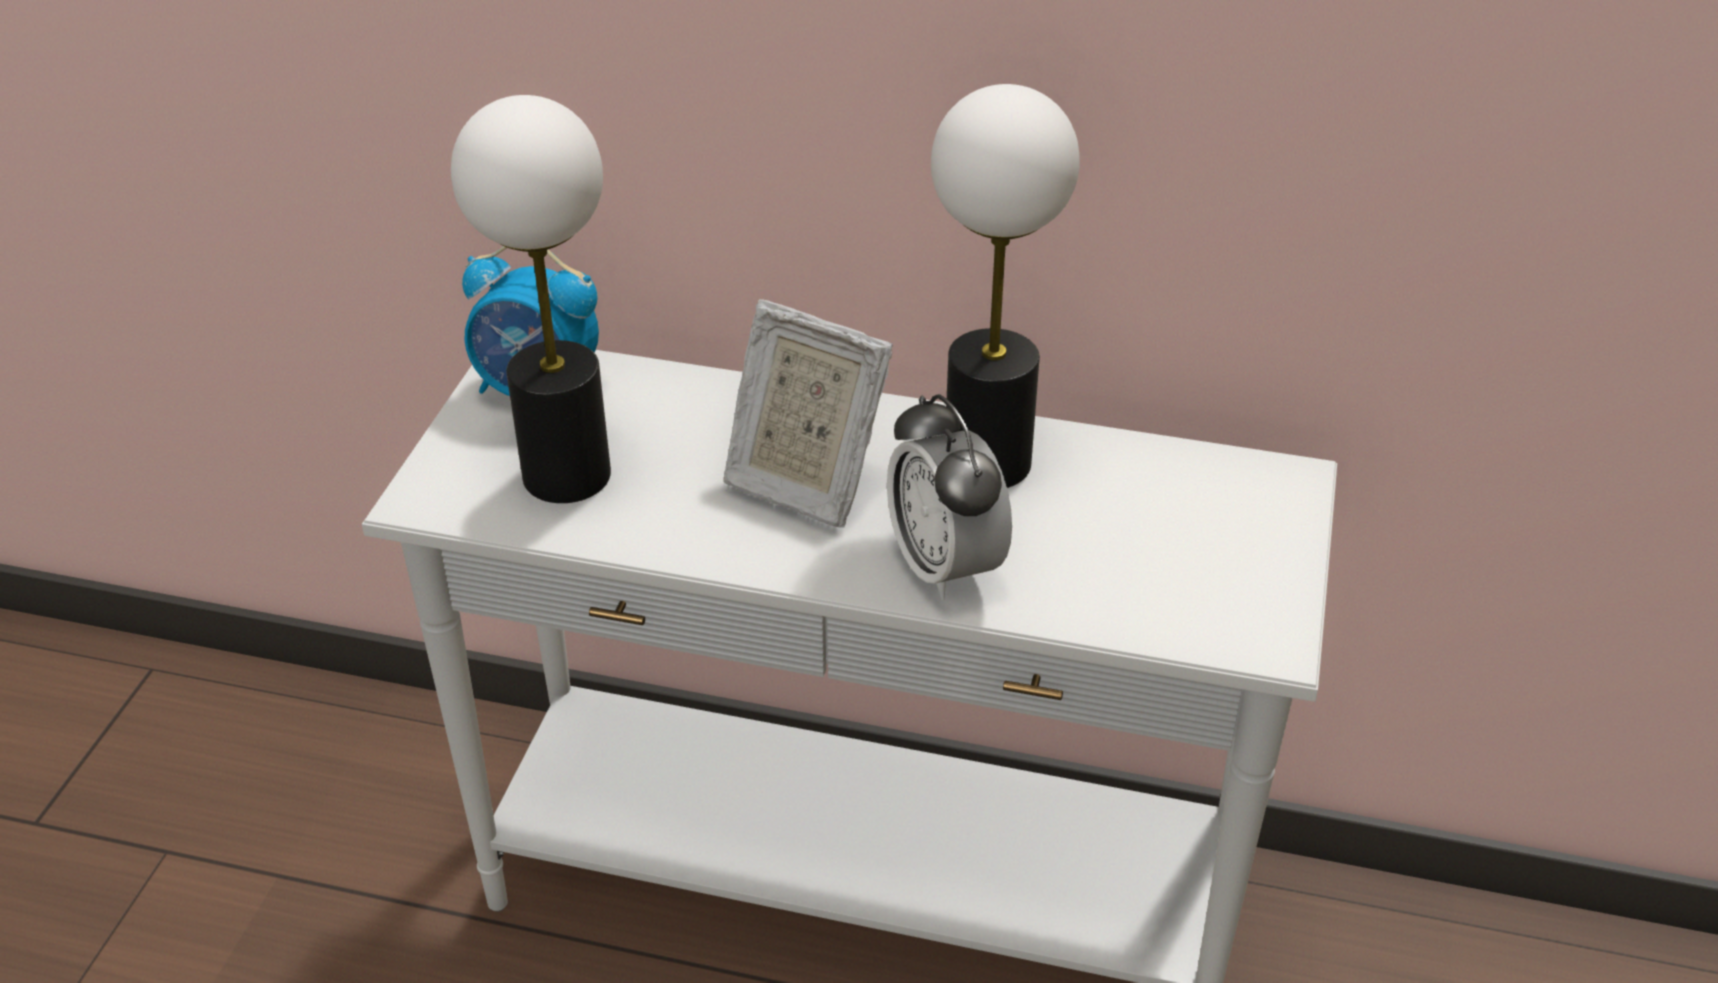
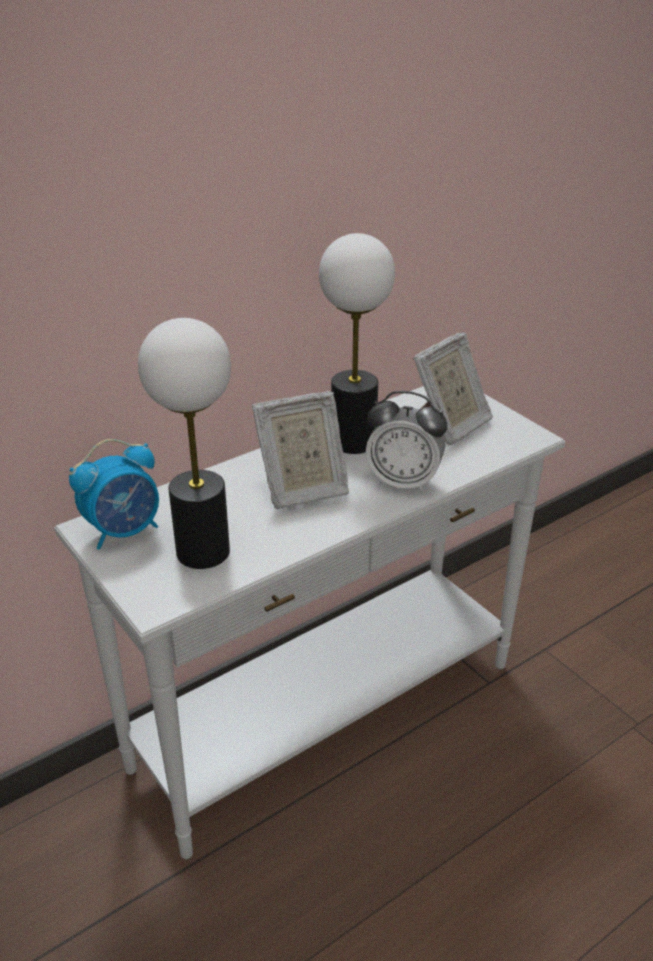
camera: 50 degrees left, 5 degrees down
(1168, 537) = (450, 426): none -> picture frame

